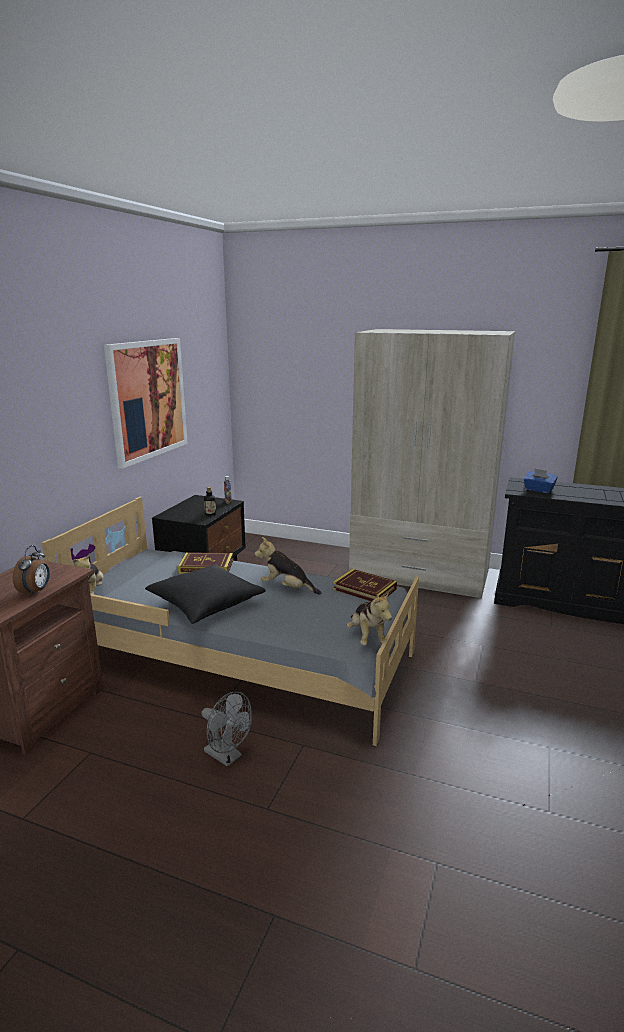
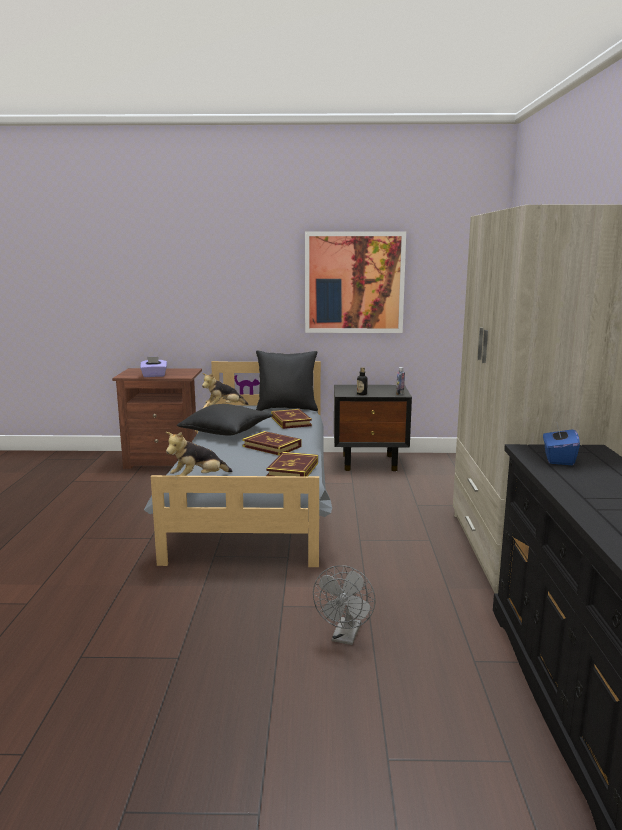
camera: 70 degrees right, 5 degrees down
(36, 591) = (154, 376): alarm clock -> purple tissue box
(151, 561) = (287, 409): none -> black pillow
(227, 756) = (132, 516): grey fan -> grey fan (345, 637)
(286, 588) = (271, 446): plush toy -> book

